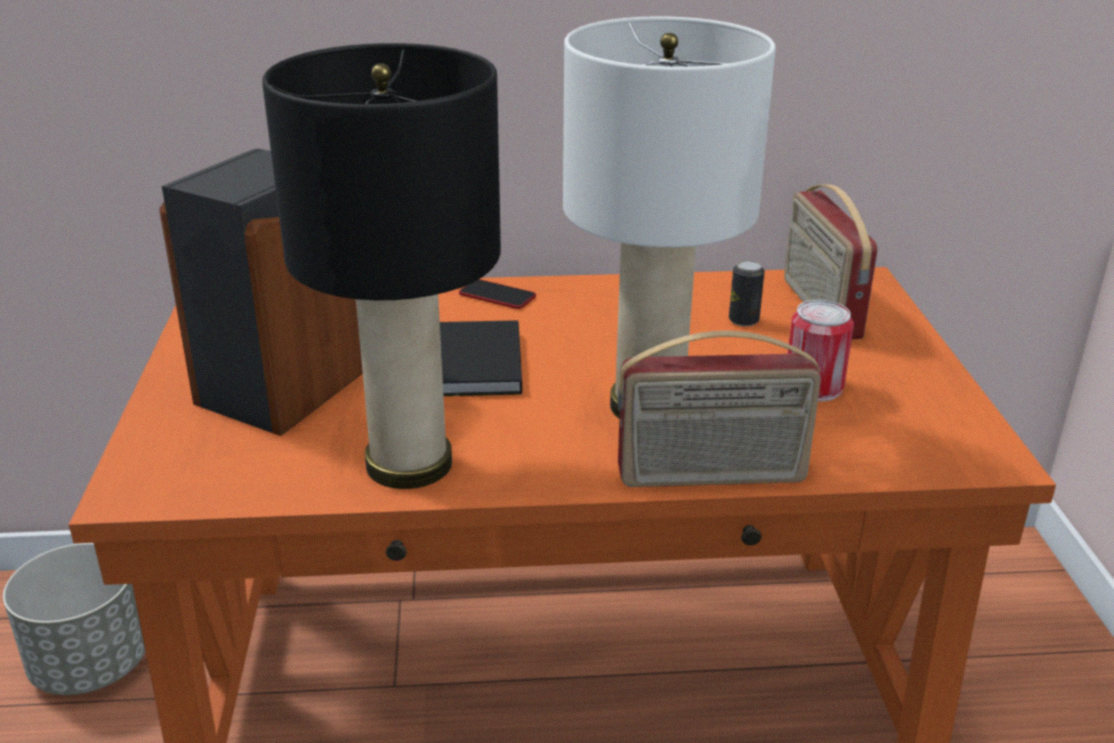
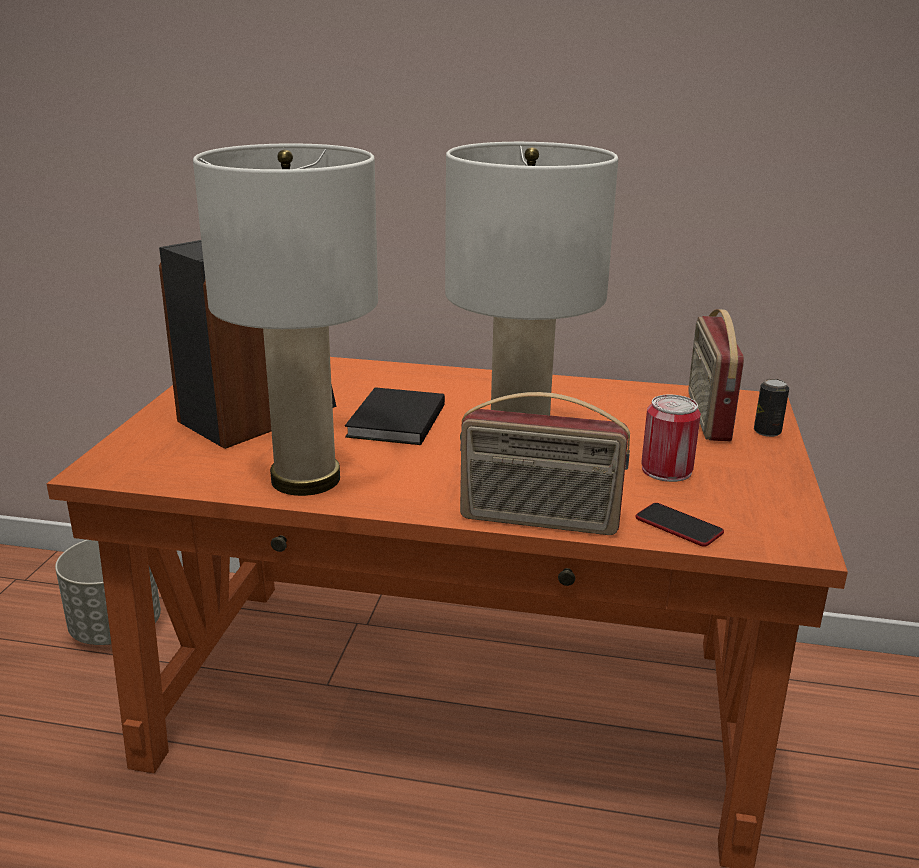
camera: 15 degrees right, 5 degrees down
(409, 465) = (305, 480): black table lamp -> white table lamp
(497, 296) = (444, 378): phone -> phone (678, 526)
(743, 320) = (635, 417): can -> can (767, 432)

